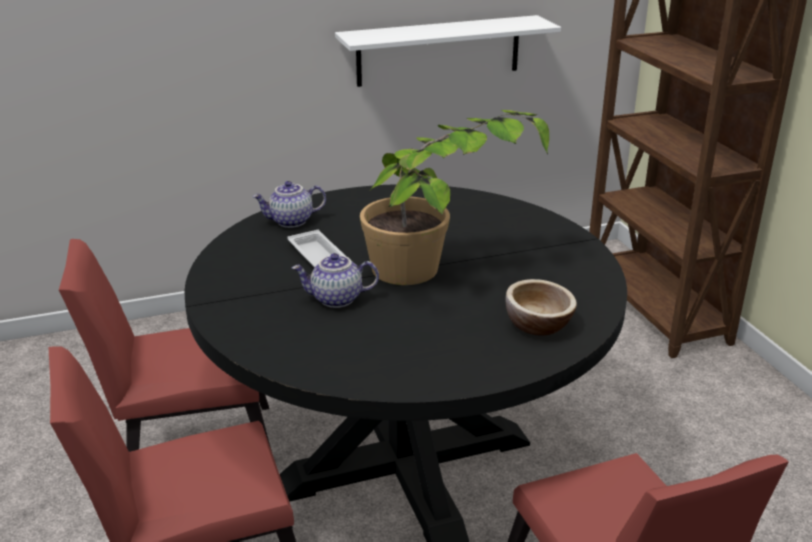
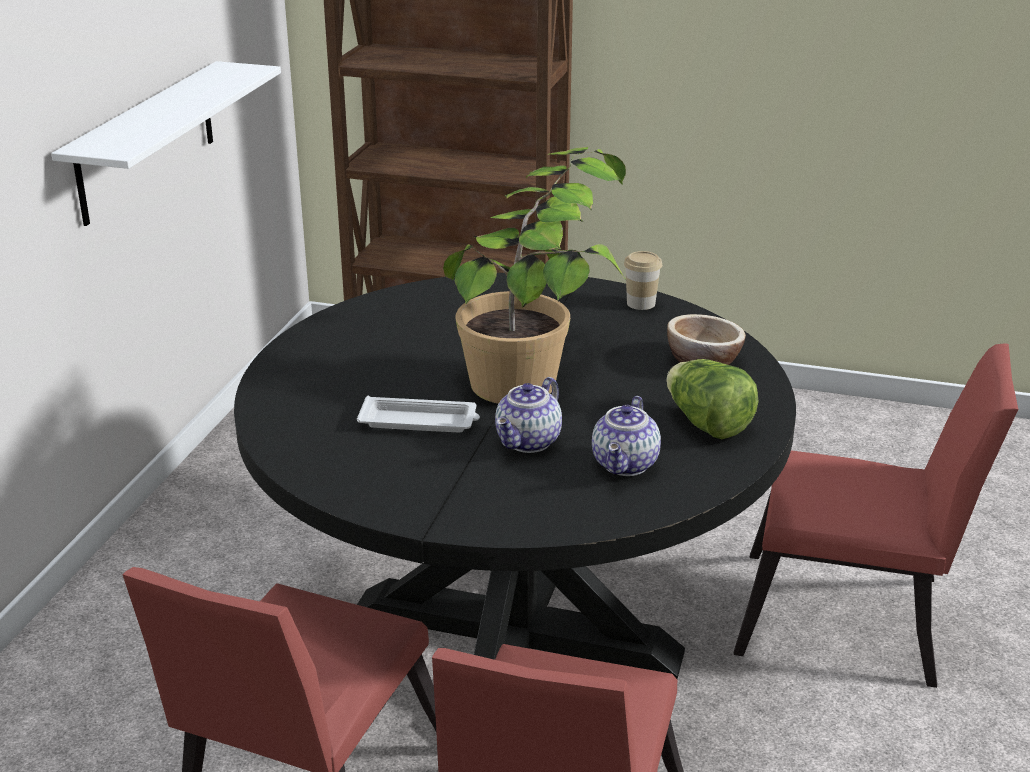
camera: 55 degrees left, 0 degrees up
(291, 222) = (299, 410): teapot -> teapot (626, 465)
(442, 356) = (707, 424): none -> lettuce
(591, 272) = (641, 303): none -> cup

